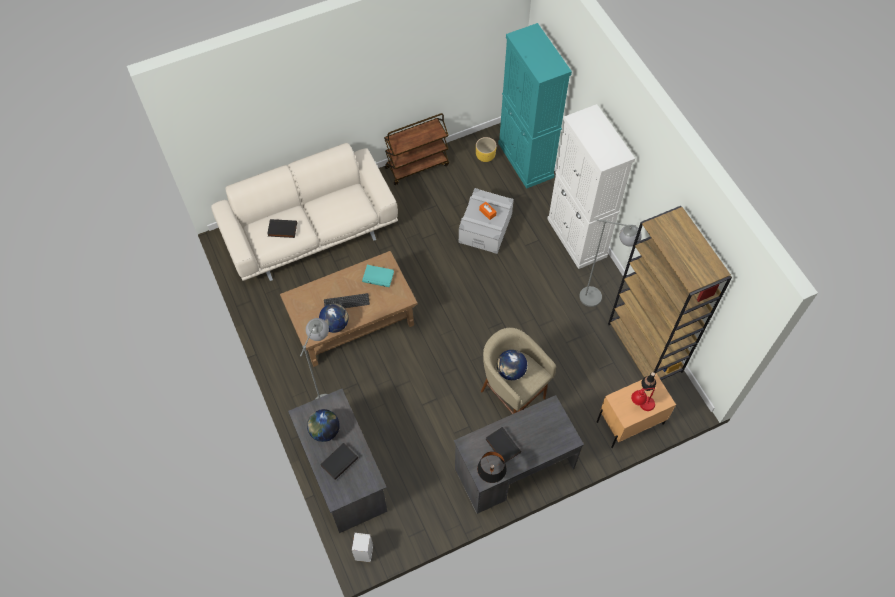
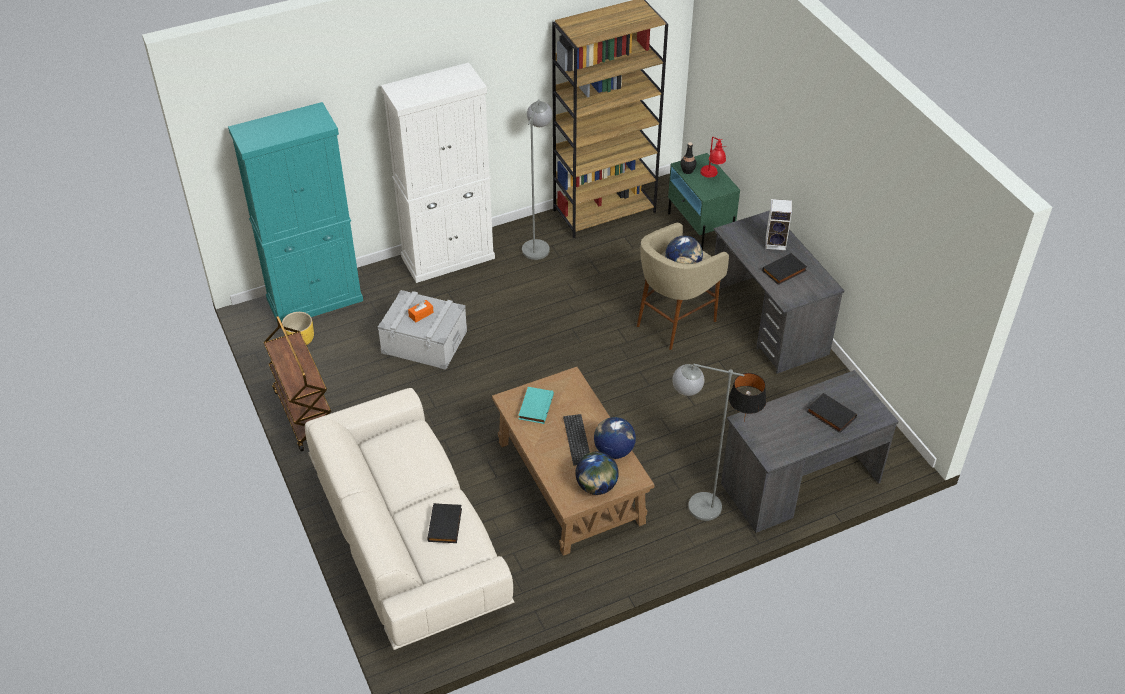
camera: 90 degrees left, 15 degrees down
(324, 431) = (791, 431): globe -> globe (596, 486)
(364, 553) = (900, 457): speaker -> speaker (776, 243)
(490, 477) = (824, 281): black table lamp -> black table lamp (744, 422)
(629, 422) = (699, 228): beige nightstand -> green nightstand

